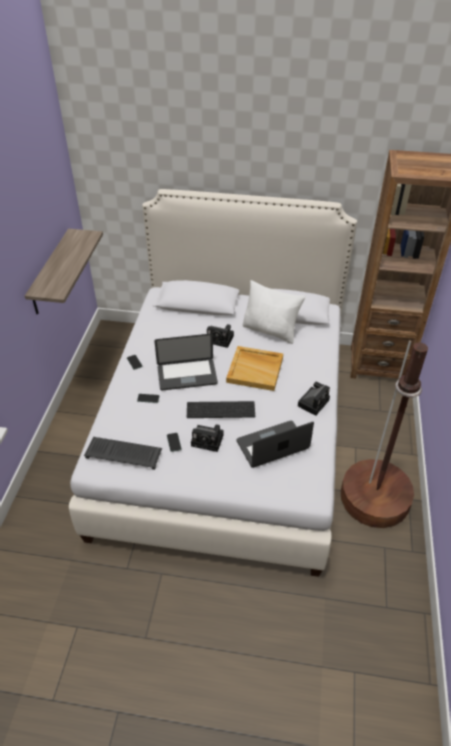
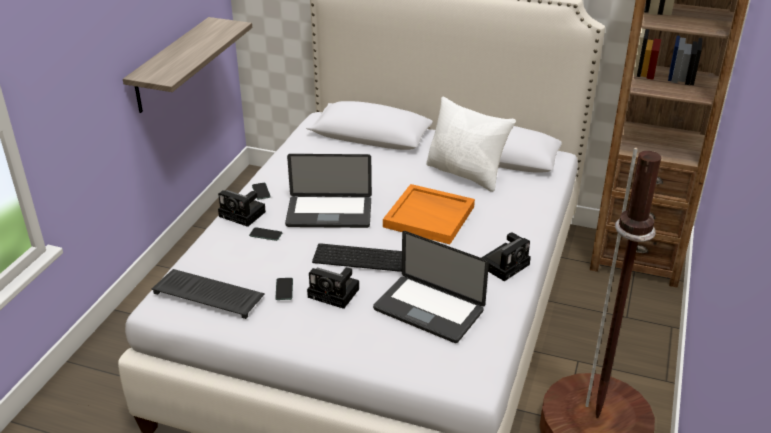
camera: 10 degrees right, 10 degrees down
(221, 339) = (391, 177): camera -> camera (244, 214)
(255, 370) = (430, 216): beige tray -> orange tray
(272, 445) = (428, 310): laptop -> laptop turned 135 degrees counterclockwise

